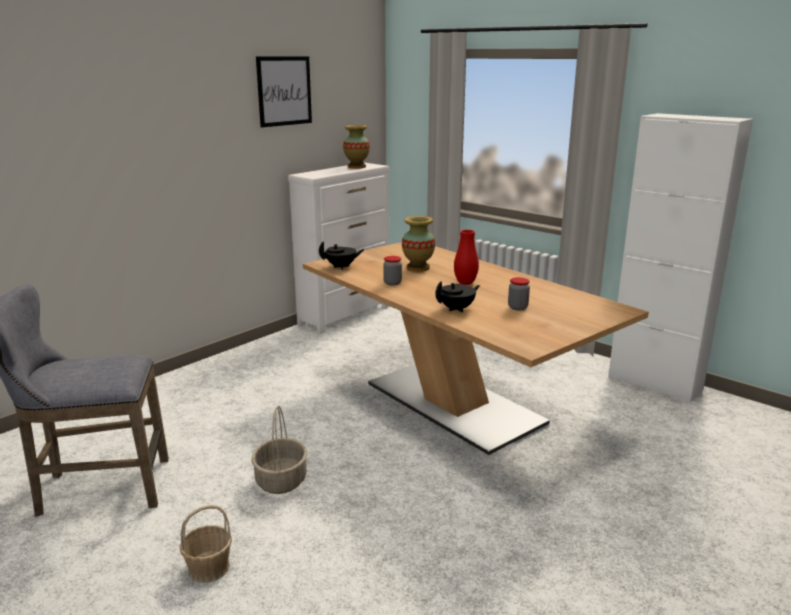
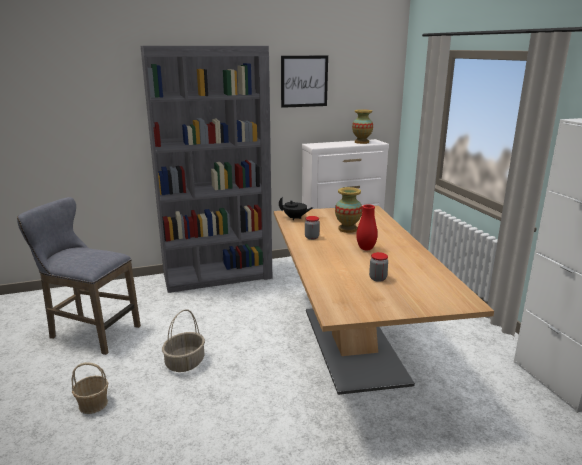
camera: 30 degrees right, 0 degrees up
(212, 373) = (218, 276): none -> grey bookcase
(457, 309) = (328, 268): black teapot -> none

